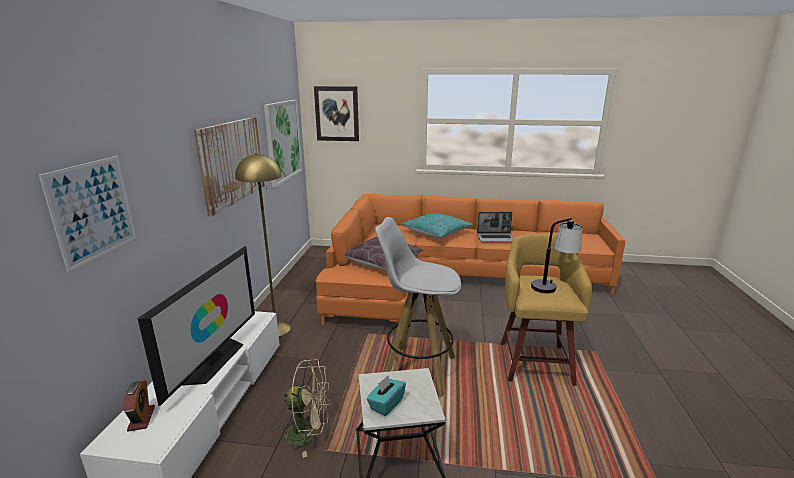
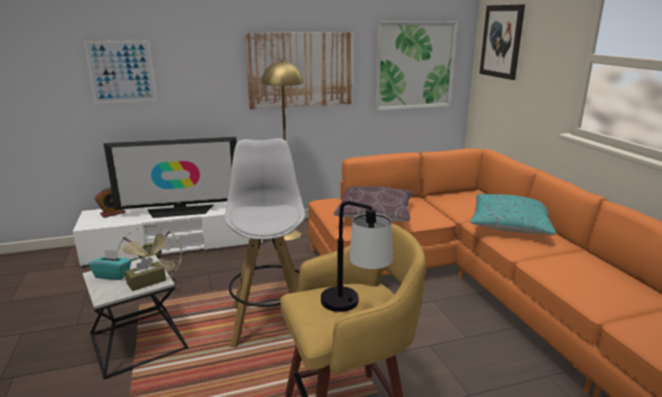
camera: 65 degrees right, 0 degrees up
(416, 383) = (146, 282): none -> brown tissue box
(496, 238) = (565, 268): laptop -> none

